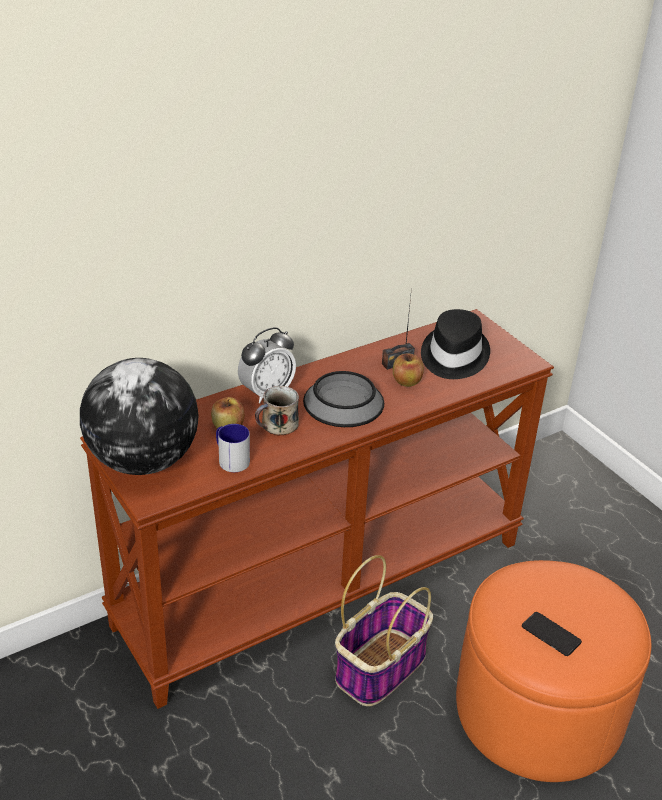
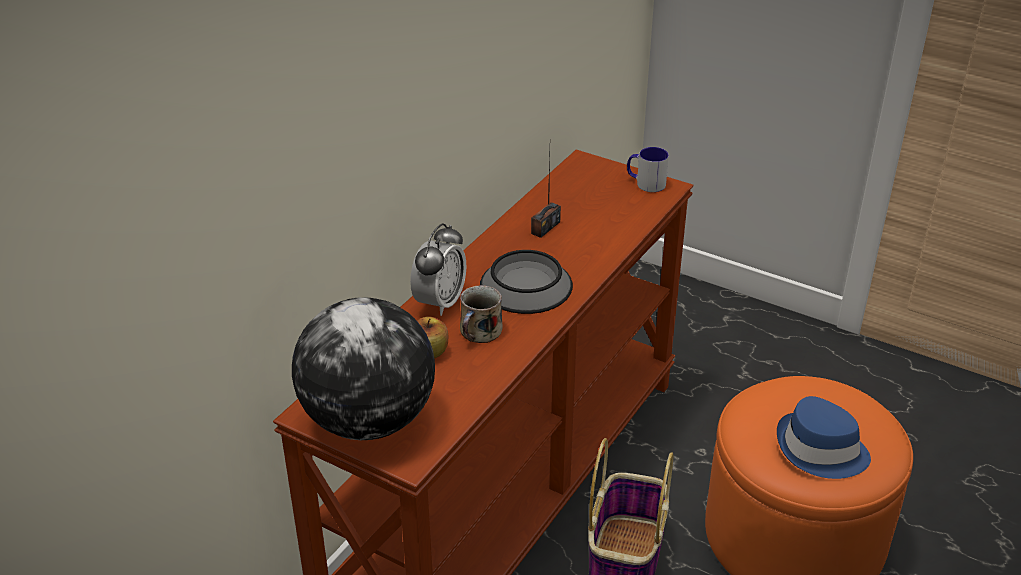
camera: 25 degrees left, 0 degrees up
(230, 459) = (460, 384): mug -> mug (645, 183)
(407, 381) = (570, 243): apple -> none
(453, 356) = (593, 203): black hat -> none
(551, 634) = (820, 450): phone -> blue hat

